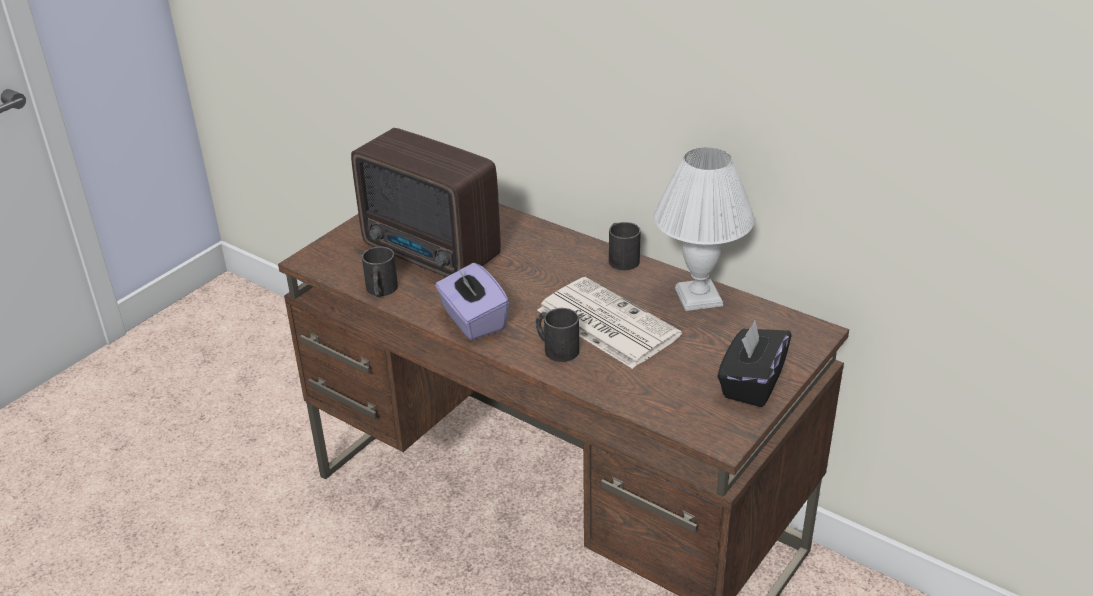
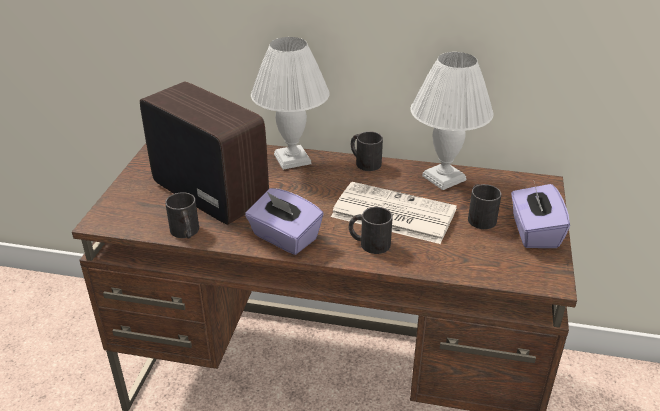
camera: 25 degrees left, 0 degrees up
(432, 254) = (210, 192): radio -> radio turned 150 degrees counterclockwise
(542, 237) = (291, 159): none -> white table lamp
(702, 351) = (479, 217): none -> black mug
(751, 383) = (533, 232): black tissue box -> purple tissue box

